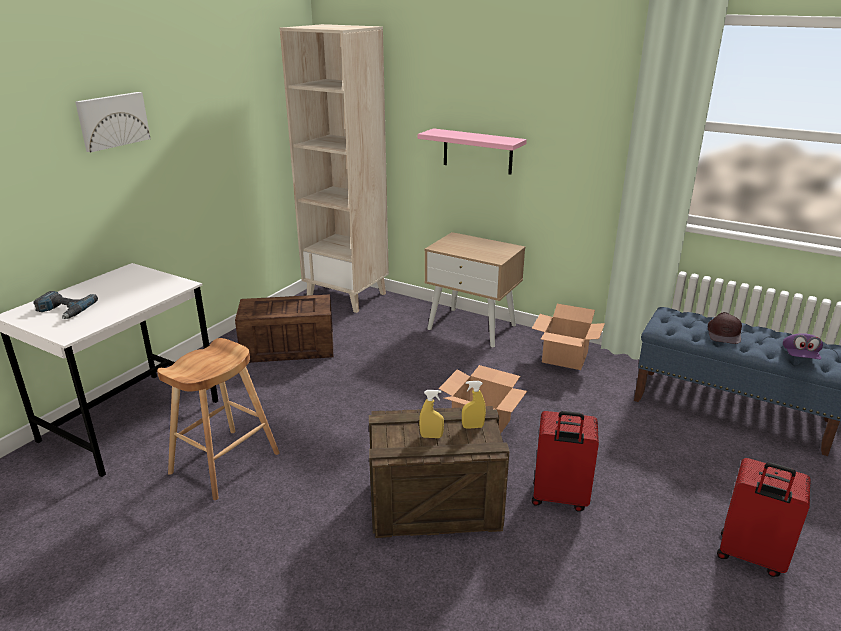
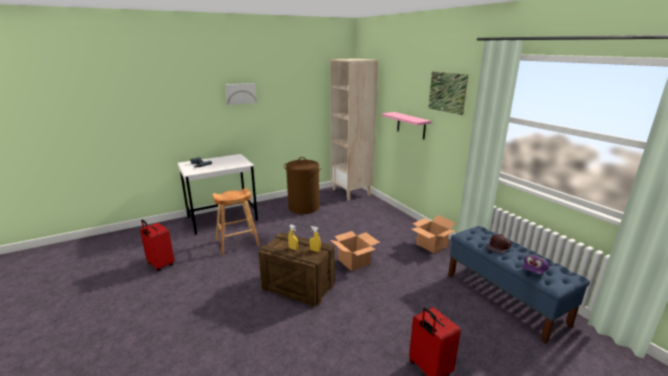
camera: 30 degrees right, 5 degrees down
(287, 348) = (303, 207): crate -> brown laundry basket
(472, 327) = (397, 219): beige nightstand -> none
(559, 498) = (356, 304): red suitcase -> red suitcase (160, 265)
(560, 85) = (447, 92): none -> picture

